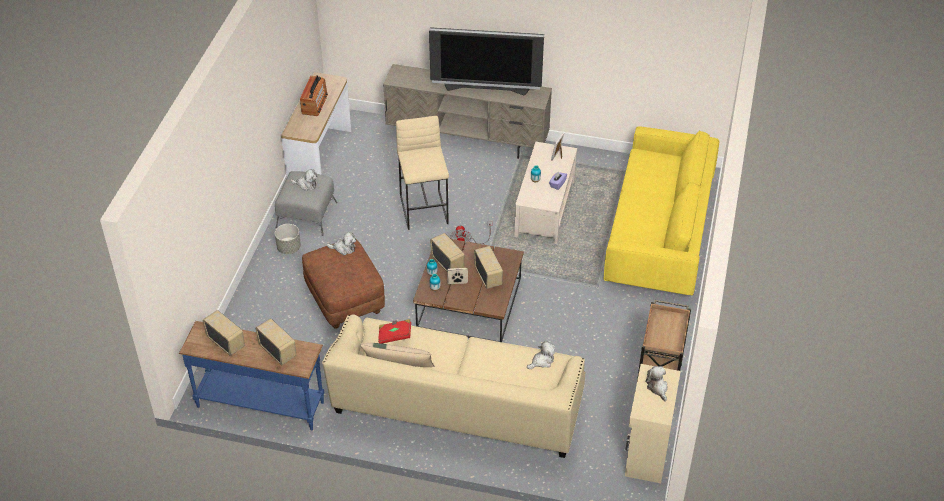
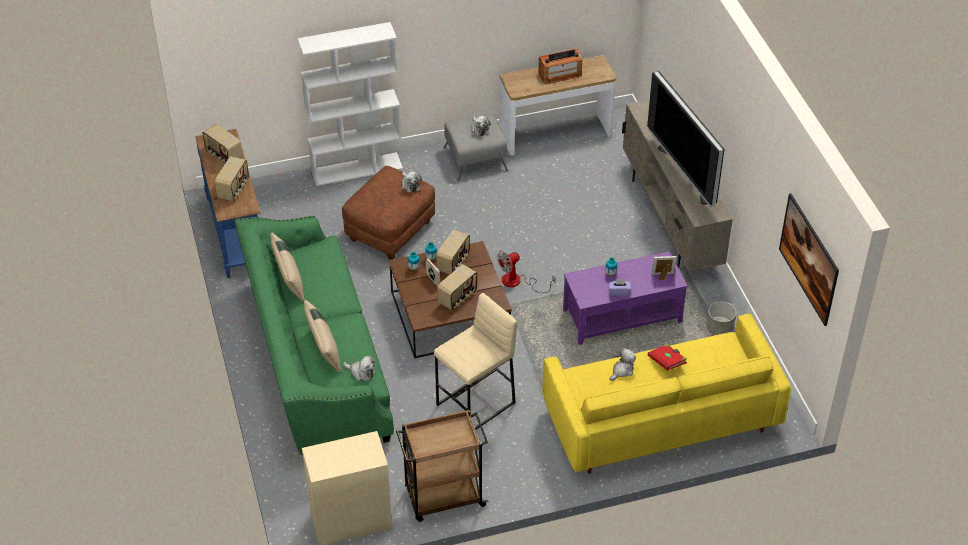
camera: 60 degrees right, 0 degrees up
(226, 342) = (223, 156): radio -> radio turned 120 degrees clockwise
(251, 290) = (357, 169): none -> white bookcase
(289, 248) = (425, 167): grey planter -> grey planter (719, 329)
(395, 336) = (322, 261): red book -> red book (667, 362)
(424, 209) = (547, 231): beige stool -> beige stool (476, 404)
(457, 406) = (316, 360): beige sofa -> green sofa
(498, 374) = (323, 348): none -> beige pillow
(545, 209) = (622, 316): beige coffee table -> purple coffee table
(657, 388) = (353, 455): plush toy -> plush toy (622, 370)
(680, 59) = (806, 272): none -> picture

